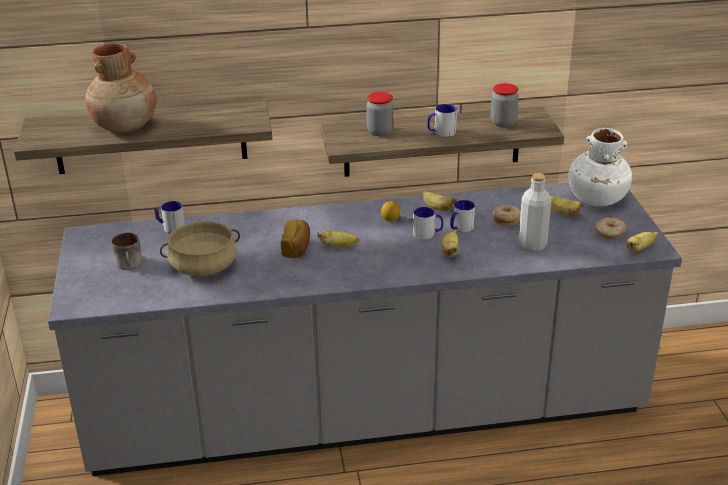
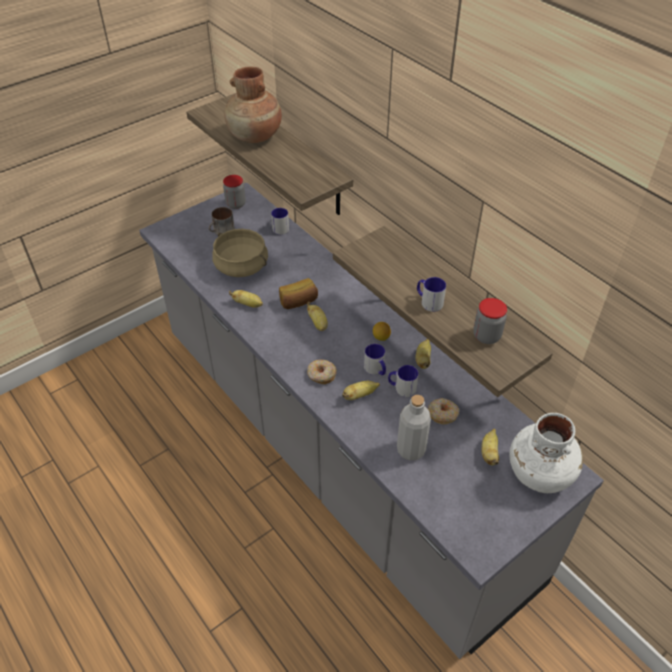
camera: 60 degrees right, 15 degrees up
(380, 132) = (397, 264): jar -> jar (235, 204)
(610, 233) = (481, 505): donut -> donut (321, 375)
(639, 248) = (469, 540): banana -> banana (248, 304)

